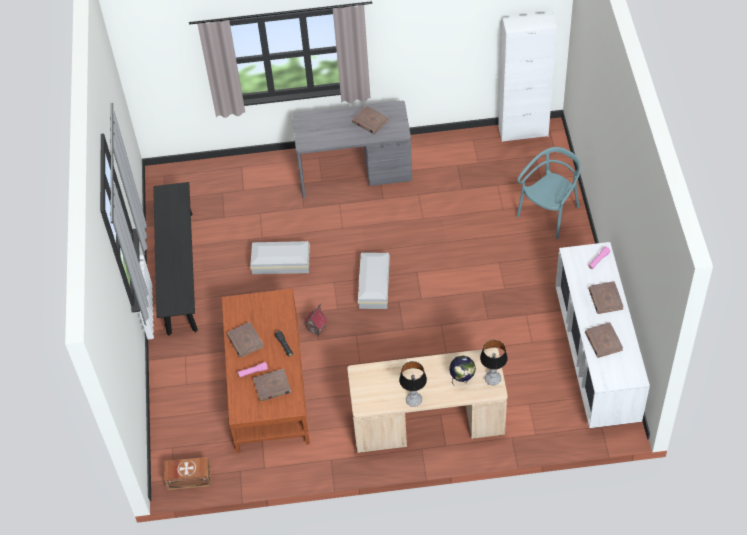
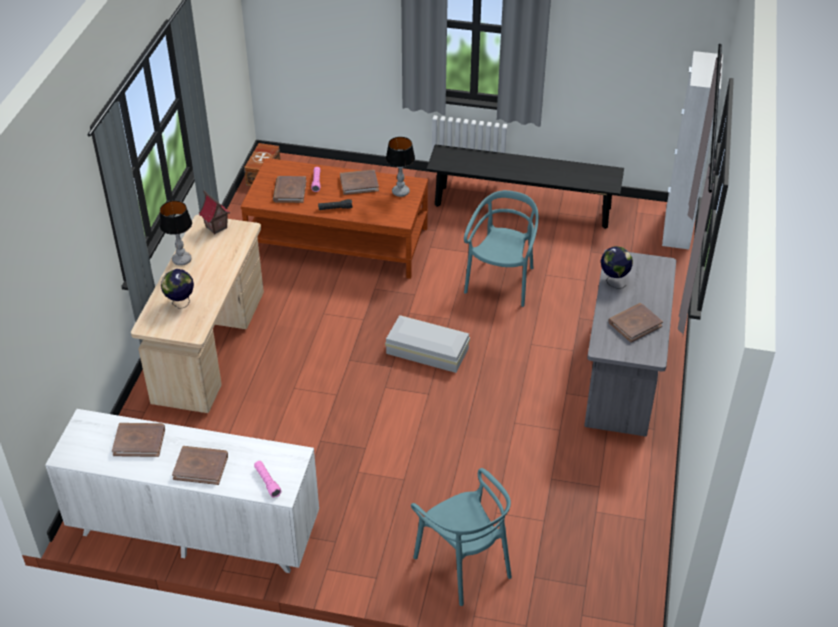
camera: 105 degrees right, 10 degrees down
(280, 262) = (501, 282): white storage box -> turquoise chair
(316, 329) = (389, 290): toy house -> toy house (216, 227)
(329, 140) = (614, 280): none -> globe
(492, 379) = (163, 327): table lamp -> table lamp (401, 192)
(523, 131) = (644, 588): white cabinet -> white cabinet (677, 229)

